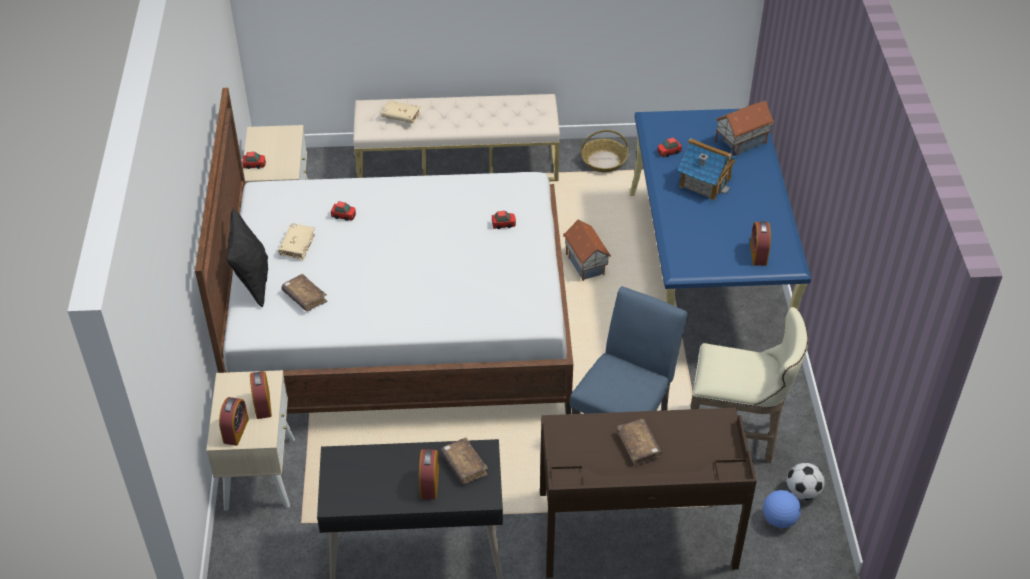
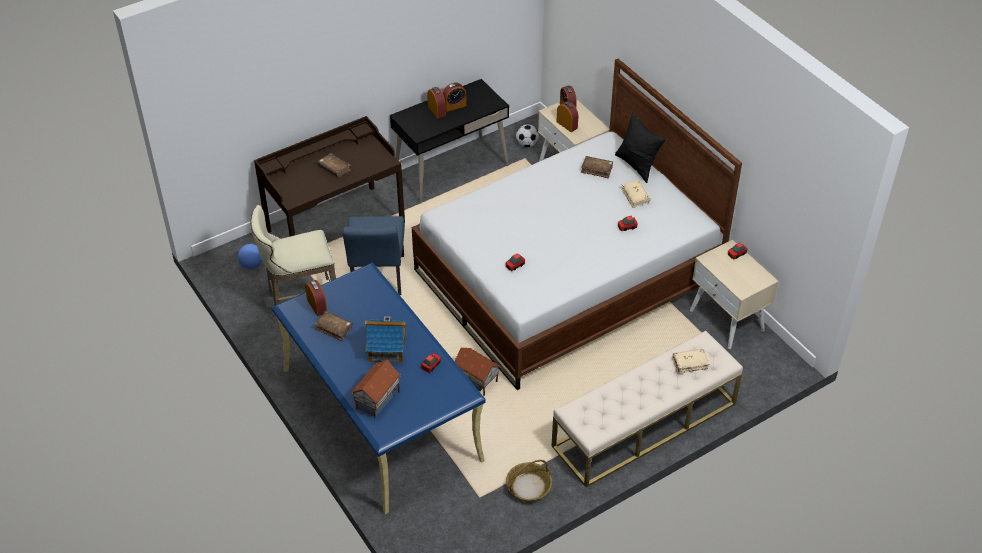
camera: 150 degrees right, 0 degrees up
(397, 480) = (454, 106): none -> alarm clock
(464, 465) = (425, 125): brown book -> brown book (334, 328)
(802, 492) = (243, 286): football -> football (527, 144)

